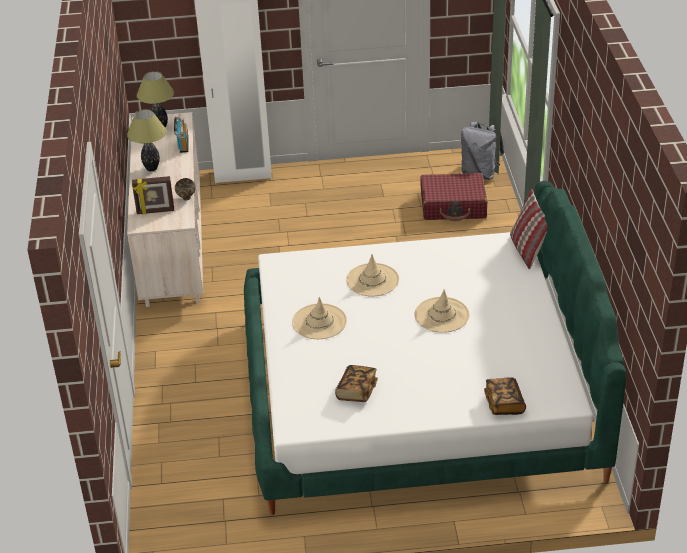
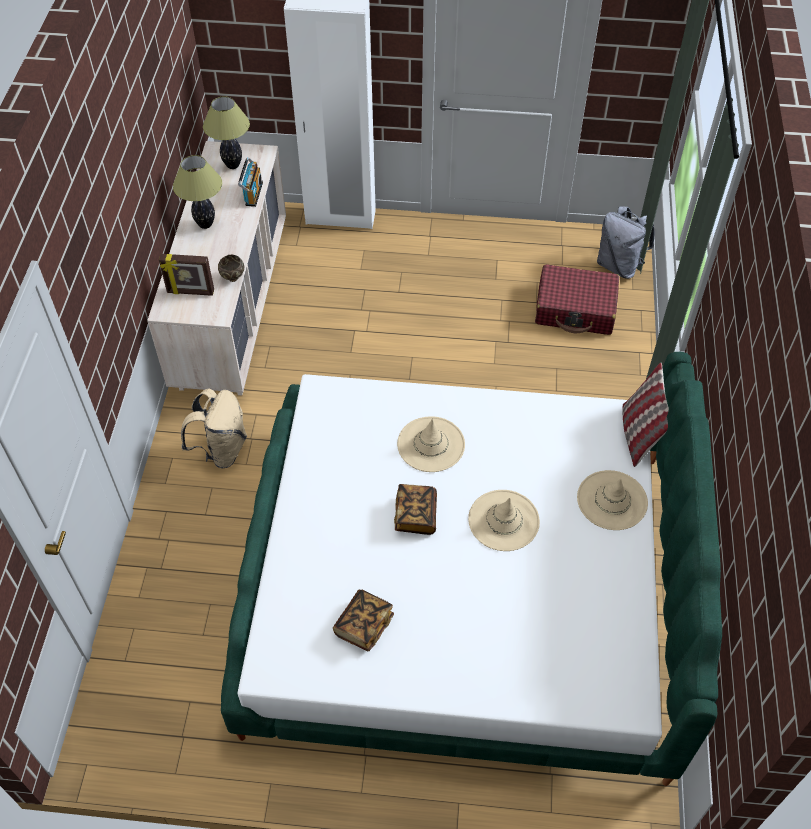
camera: 10 degrees right, 15 degrees up
(194, 339) = (221, 450): none -> beige backpack
(319, 322) = (347, 499): beige hat -> beige hat (612, 500)
(504, 404) = (548, 690): book -> book (415, 515)

